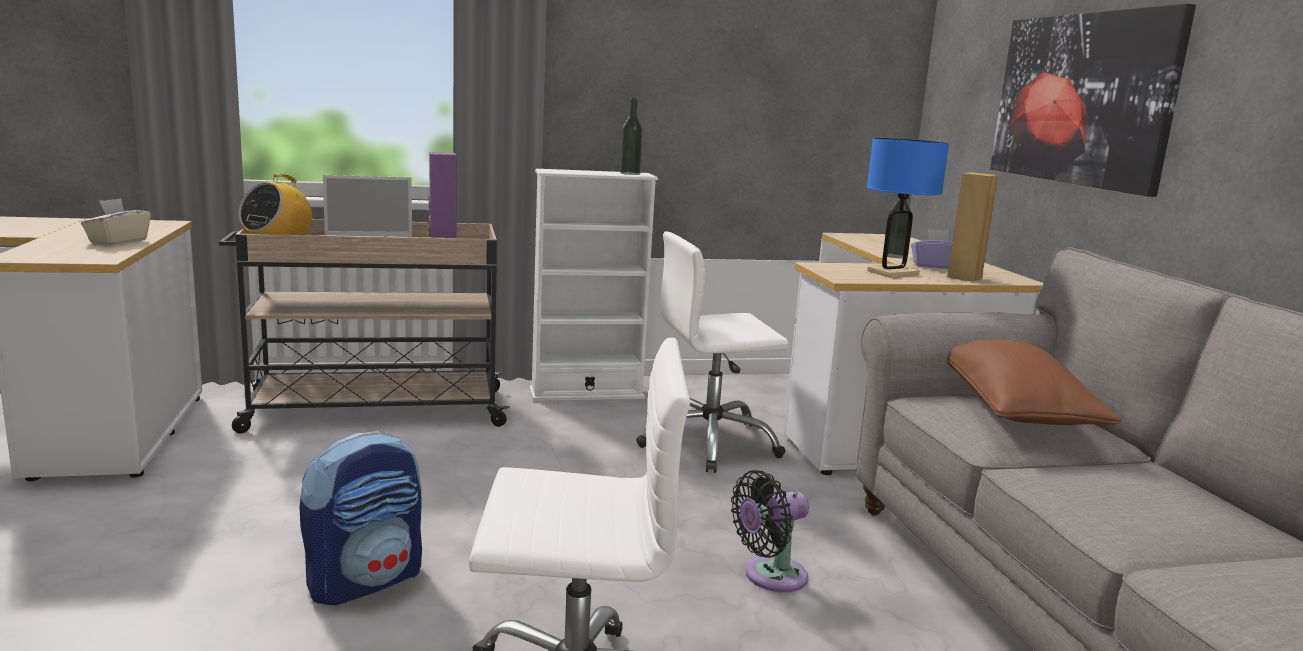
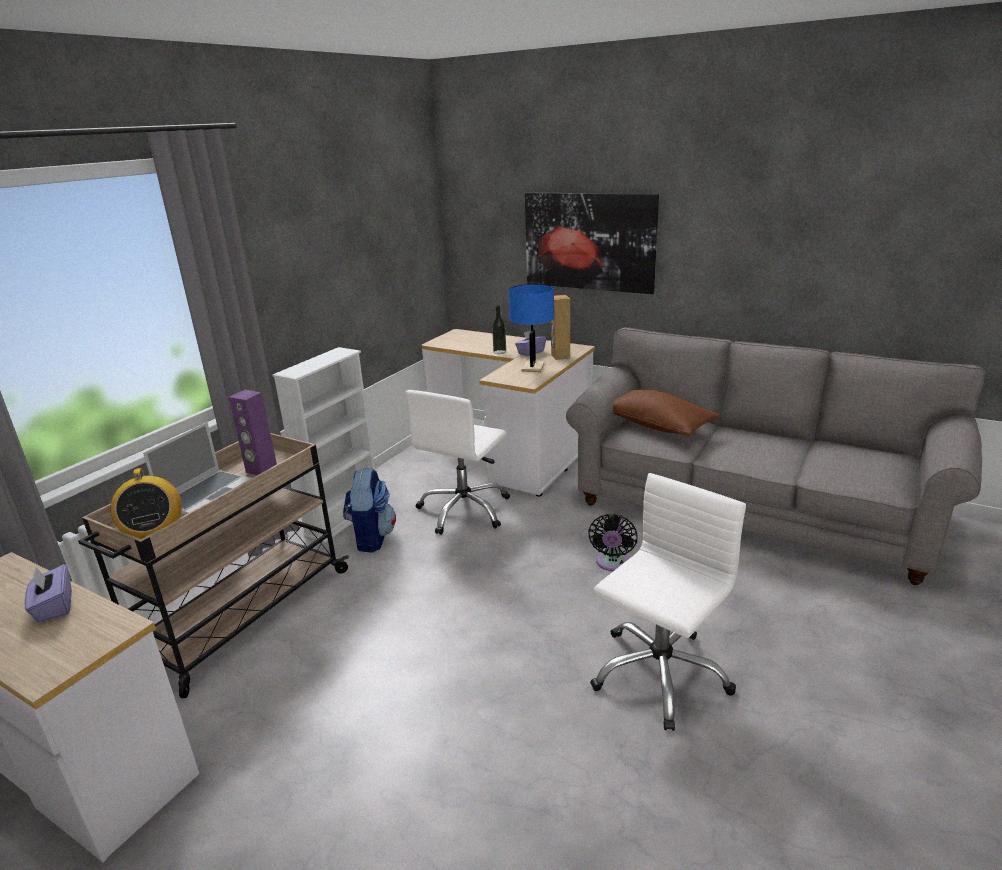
camera: 45 degrees left, 10 degrees up
(118, 241) = (54, 607): beige tissue box -> purple tissue box
(366, 580) = (479, 704): backpack -> backpack (371, 538)
(630, 173) = (338, 353): bottle -> none

